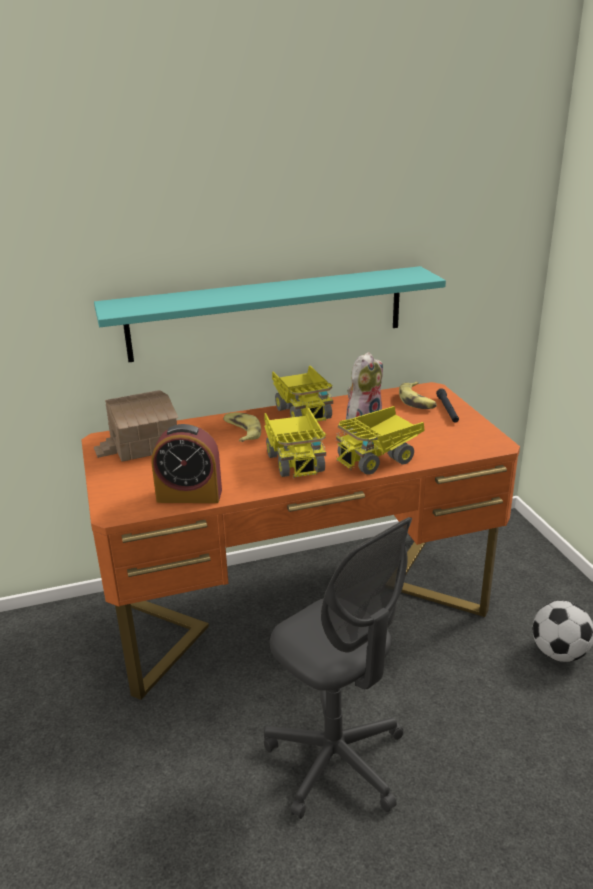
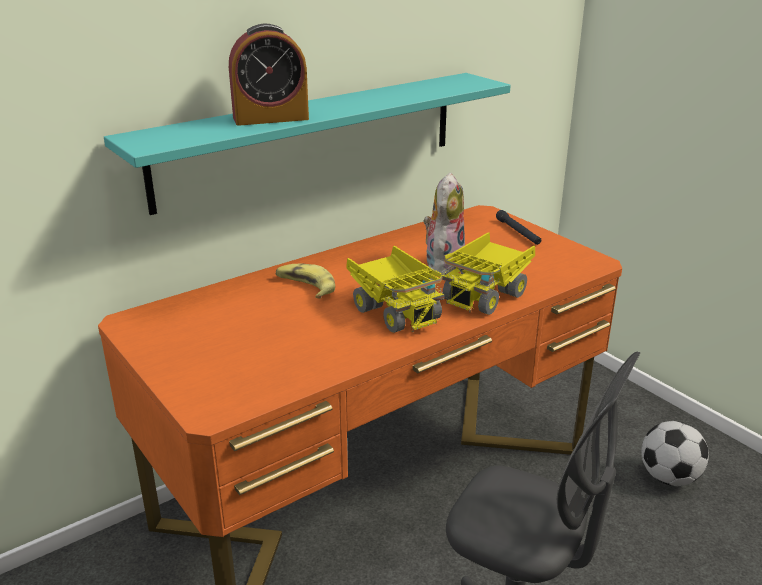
camera: 20 degrees left, 0 degrees up
(144, 442) = (188, 317): toy house -> none
(189, 495) = (295, 374): alarm clock -> alarm clock (270, 118)
(303, 411) = (362, 253): toy truck -> none
(417, 401) = (479, 227): banana -> none

